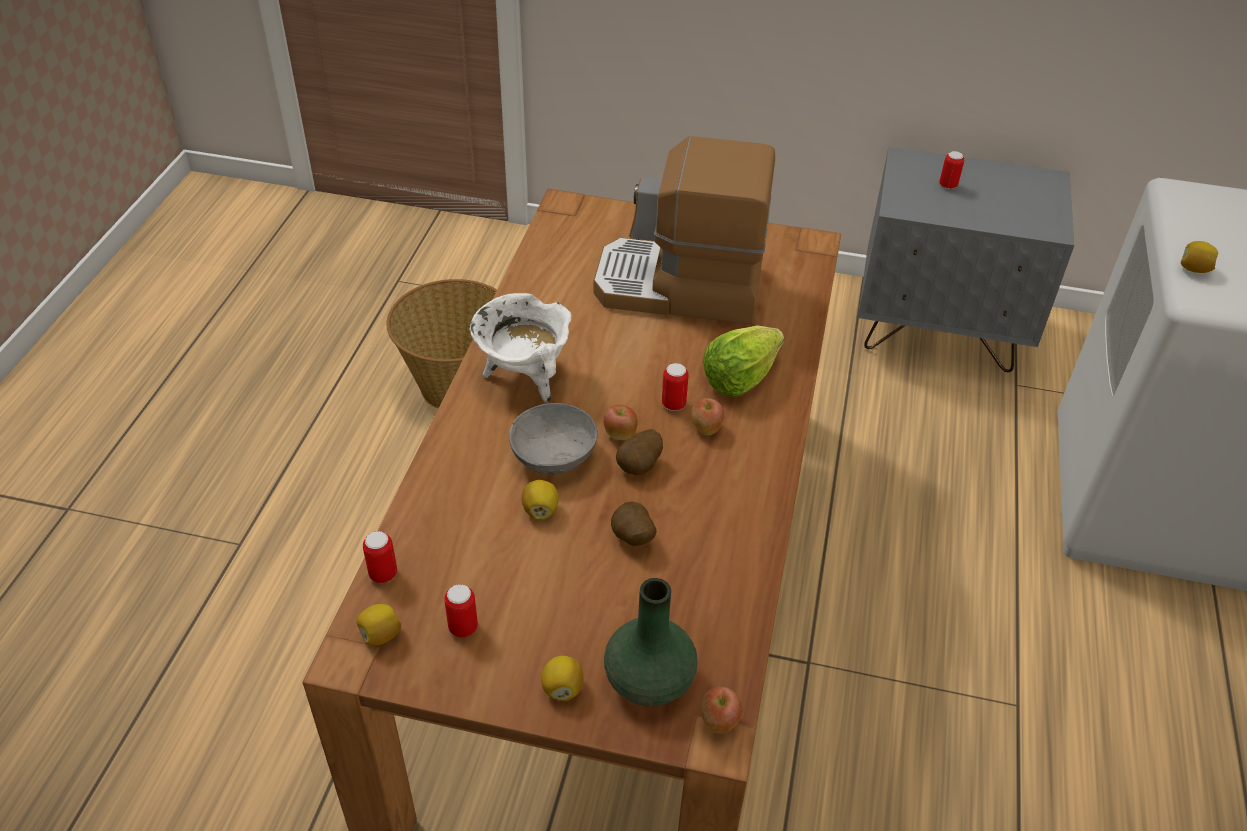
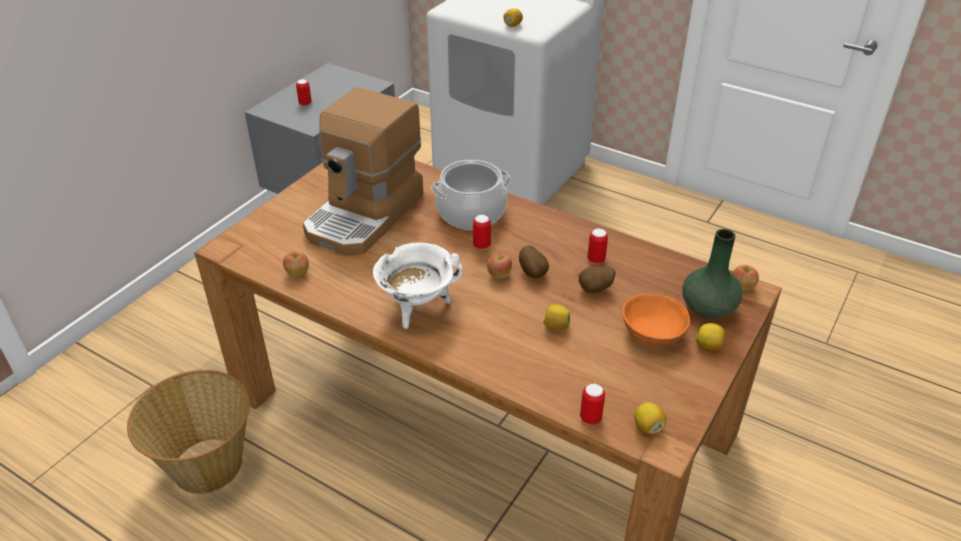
camera: 70 degrees left, 5 degrees down
(463, 627) = (650, 383): can -> can (596, 259)
(555, 455) = (506, 309): grey bowl -> none
(564, 617) = (652, 333): none -> orange bowl
(706, 428) = (511, 237): apple -> apple (297, 273)
(739, 378) = (471, 213): lettuce -> cooking pot

